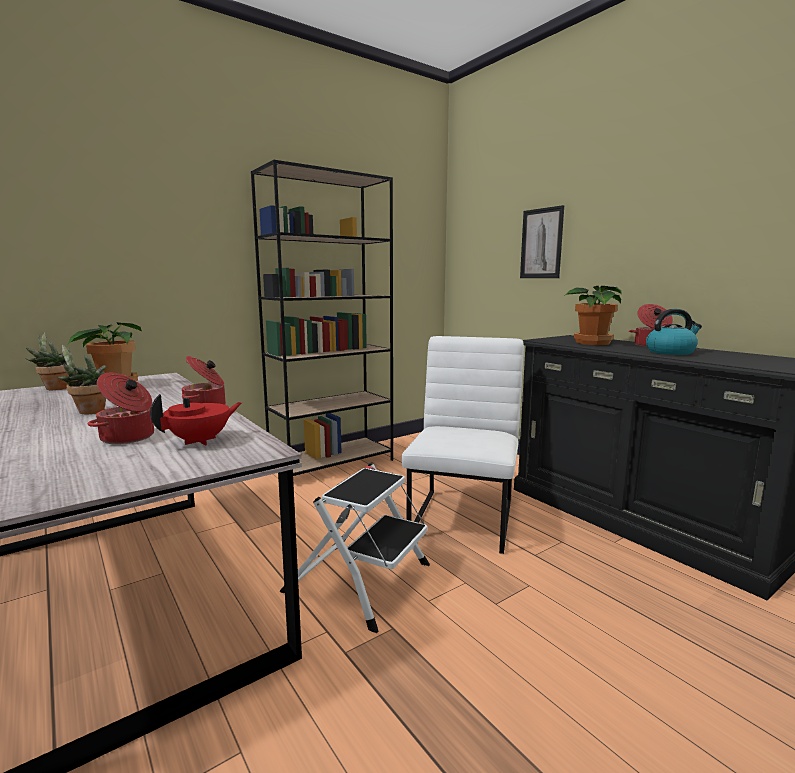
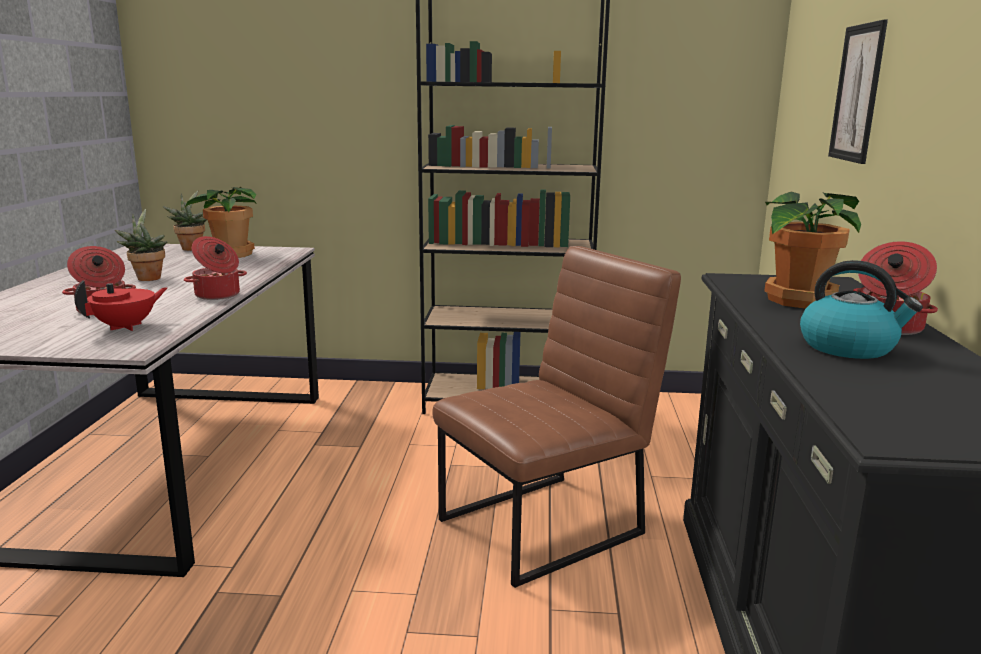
camera: 40 degrees right, 5 degrees up
(201, 441) = (126, 327): red teapot -> red teapot turned 45 degrees counterclockwise
(359, 580) = (327, 537): step ladder -> none
(464, 517) = (546, 525): white chair -> brown chair

